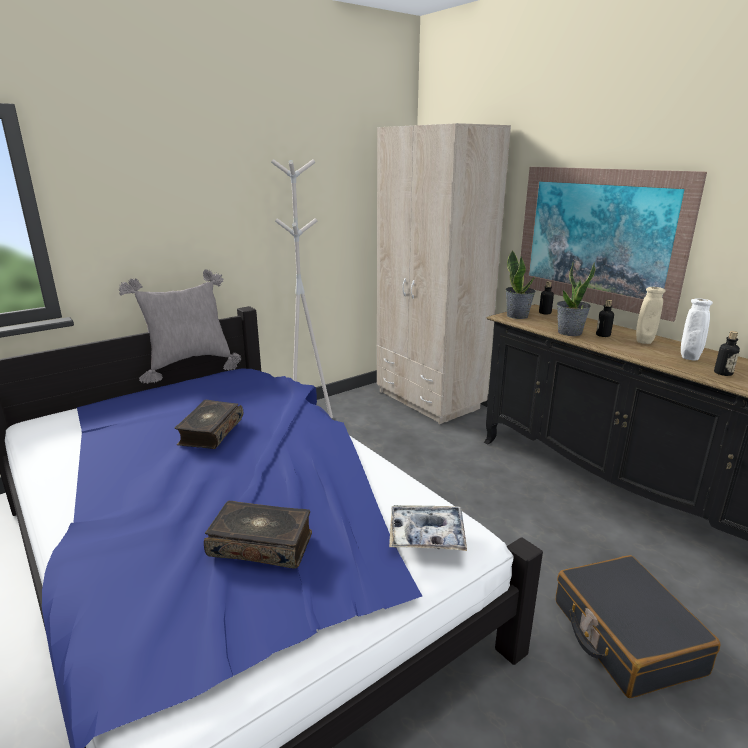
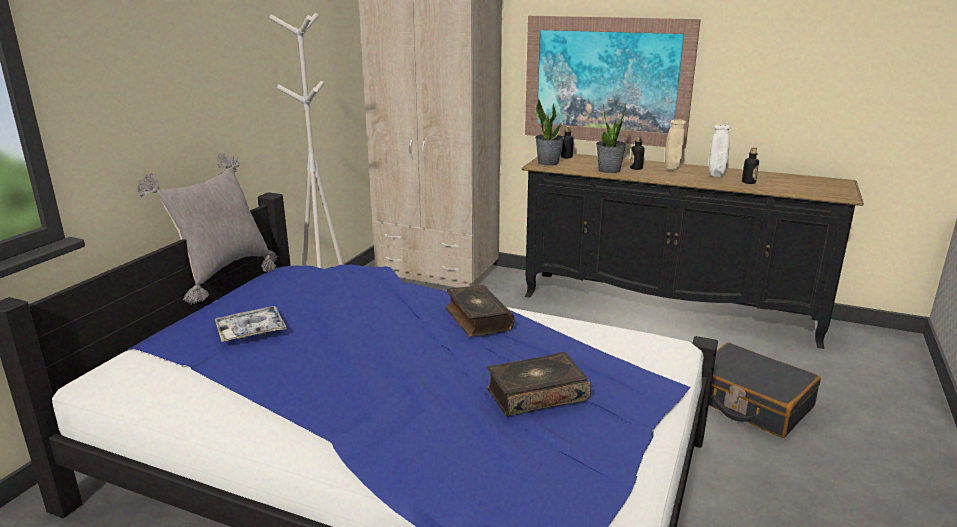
camera: 30 degrees left, 0 degrees up
(210, 432) = (350, 329): book -> book (477, 319)
(427, 535) = (645, 350): tray -> tray (251, 331)

